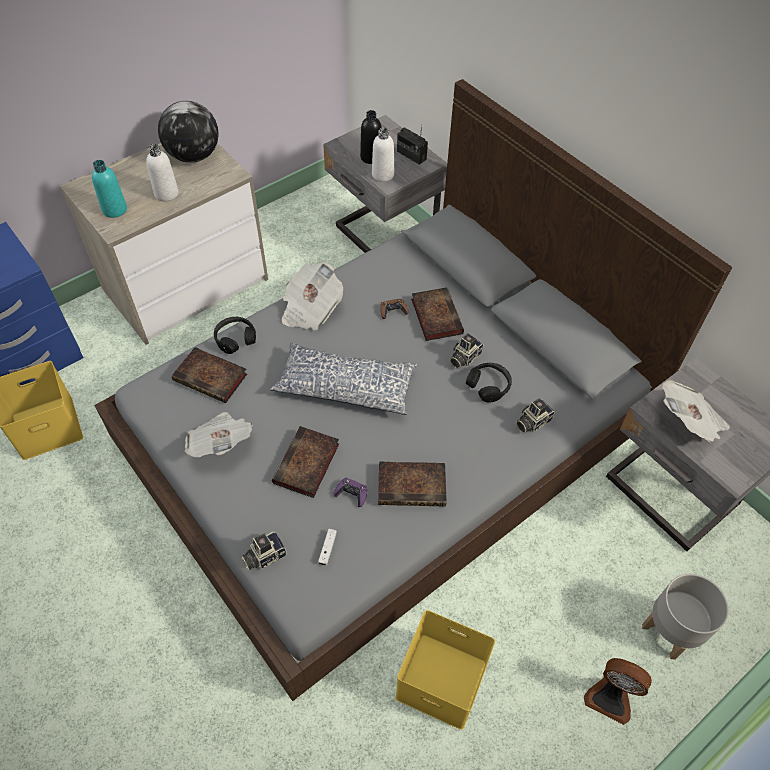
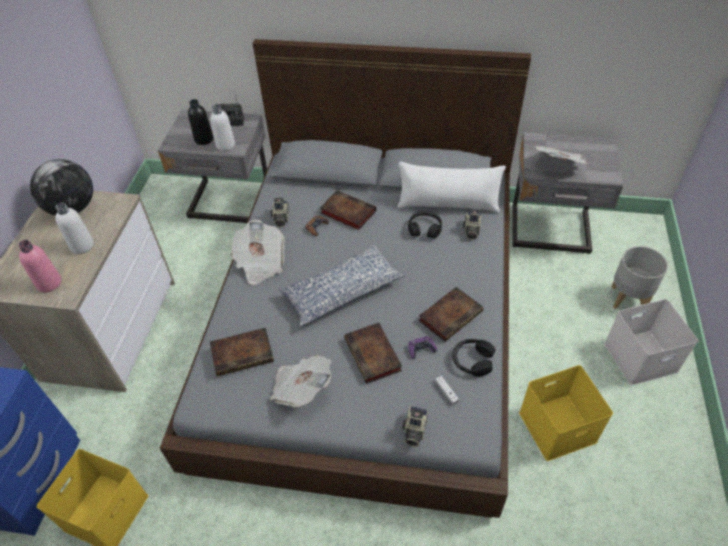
camera: 40 degrees left, 5 degrees down
(114, 209) = (49, 283): turquoise bottle -> pink bottle
(235, 339) = (228, 318): black headphones -> black headphones (472, 361)
(464, 357) = (392, 224): camera -> camera (280, 218)
(541, 379) = (448, 205): none -> white pillow
(610, 696) = (641, 356): fan -> white storage box

